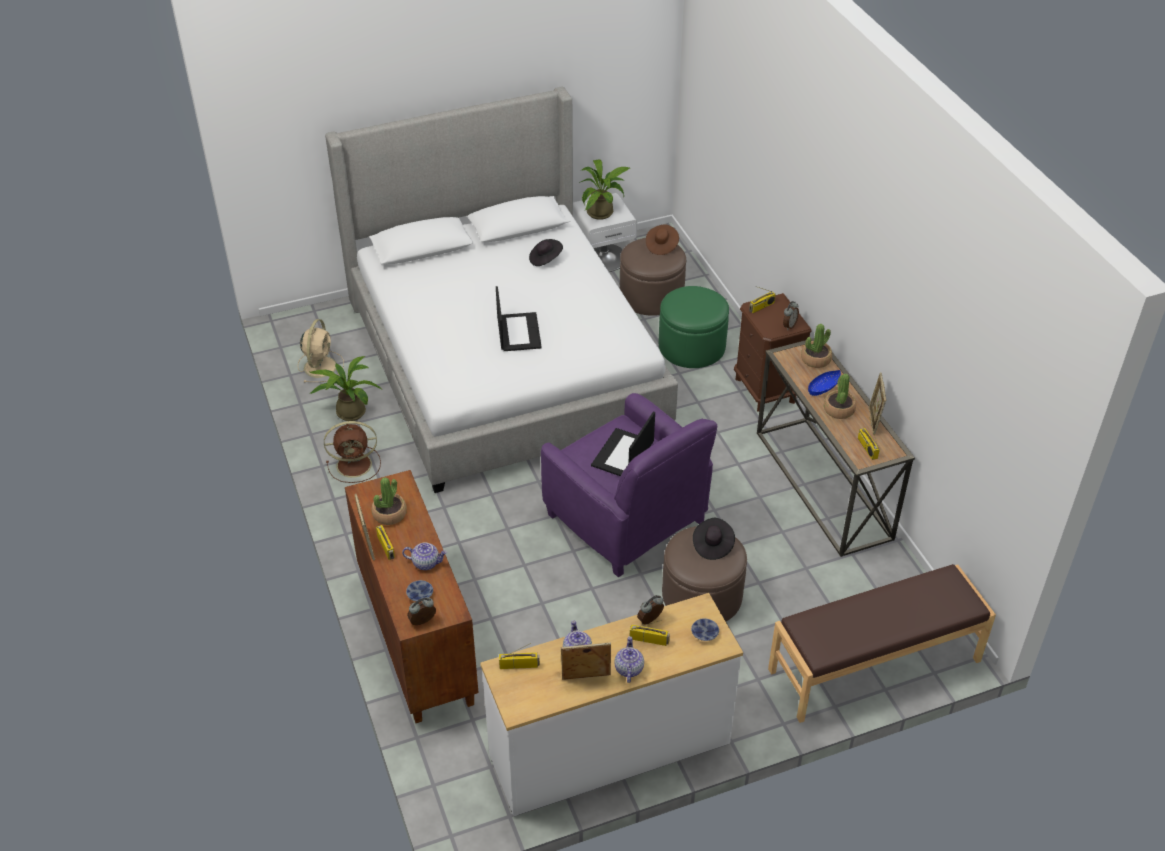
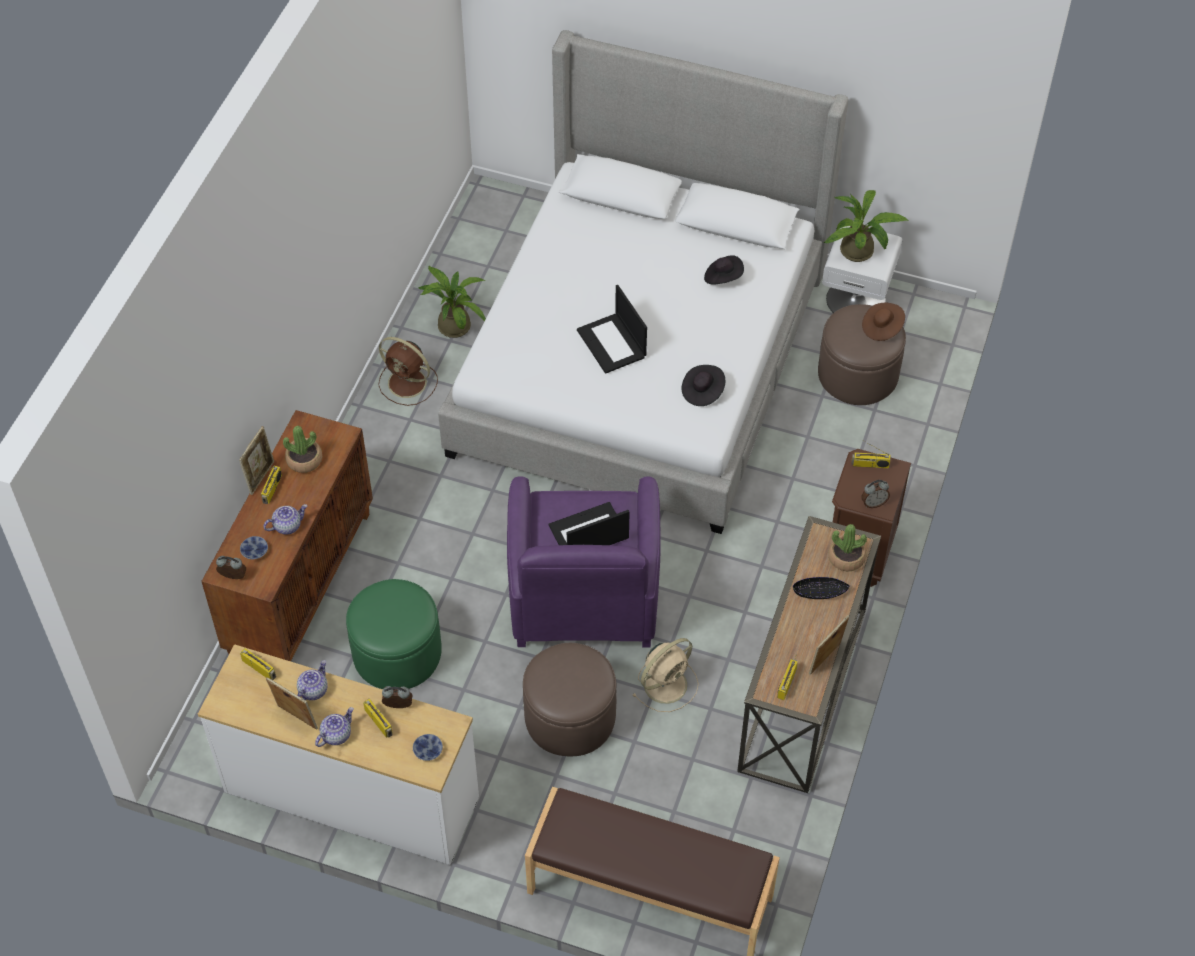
camera: 40 degrees right, 10 degrees up
(320, 366) = (474, 260): beige fan -> beige fan (667, 683)
(426, 563) = (287, 525): teapot -> teapot turned 75 degrees counterclockwise
(518, 332) = (612, 344): laptop -> laptop turned 120 degrees clockwise
(691, 346) = (836, 457): green ottoman -> green ottoman (397, 653)
(712, 545) = (582, 676): black hat -> black hat (702, 392)
(823, 387) = (820, 592): blue bowl -> black bowl
(838, 409) = (806, 625): potted plant -> none

